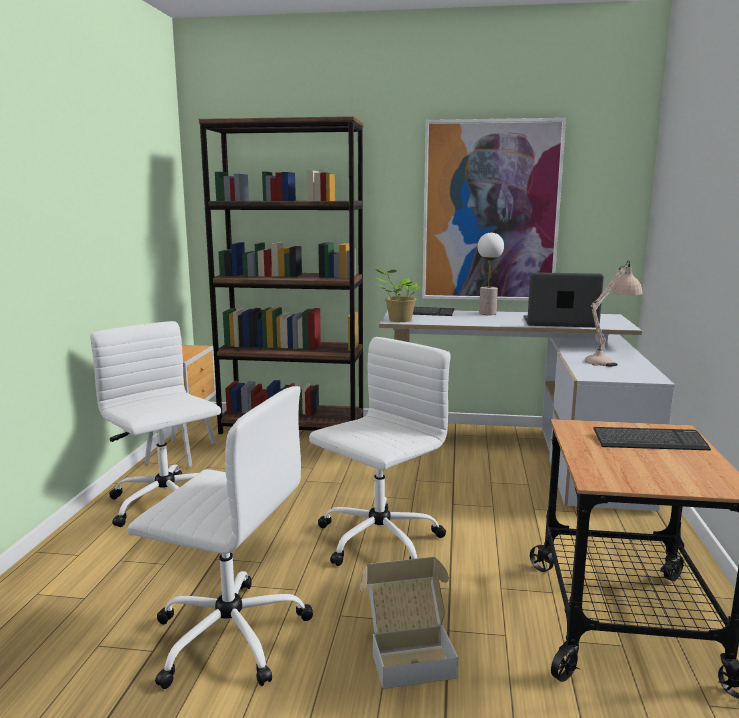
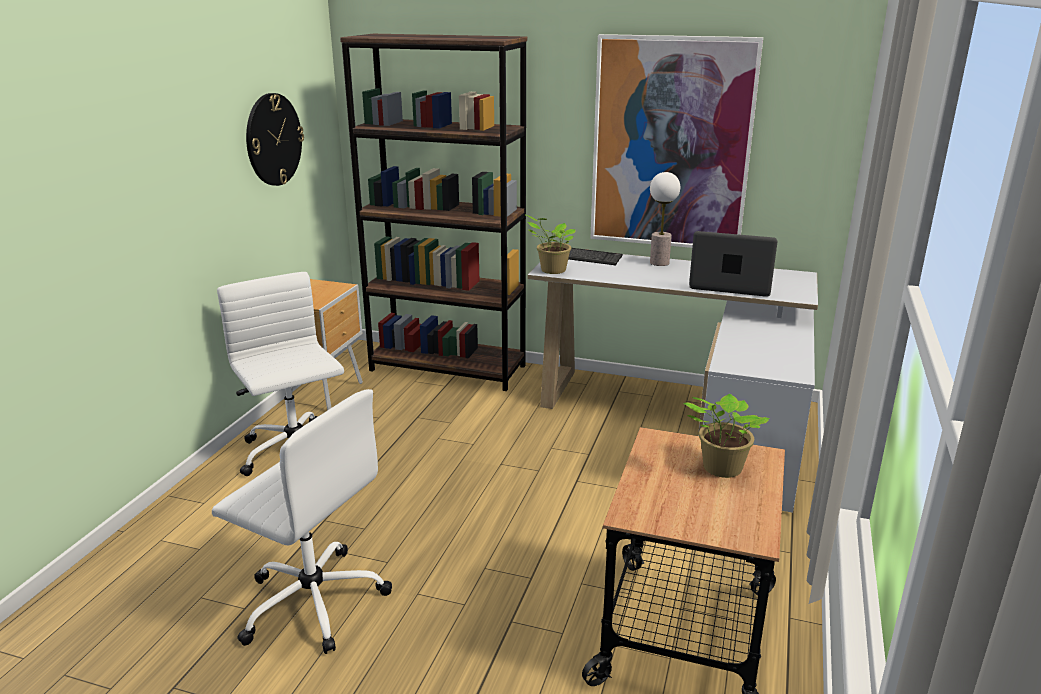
camera: 10 degrees right, 10 degrees up
(135, 207) = (273, 139): none -> wall clock
(377, 541) = (482, 517): white office chair -> none
(409, 653) = (465, 639): cardboard box -> none
(609, 360) = (768, 340): beige table lamp -> none
(649, 441) = (720, 469): keyboard -> potted plant

